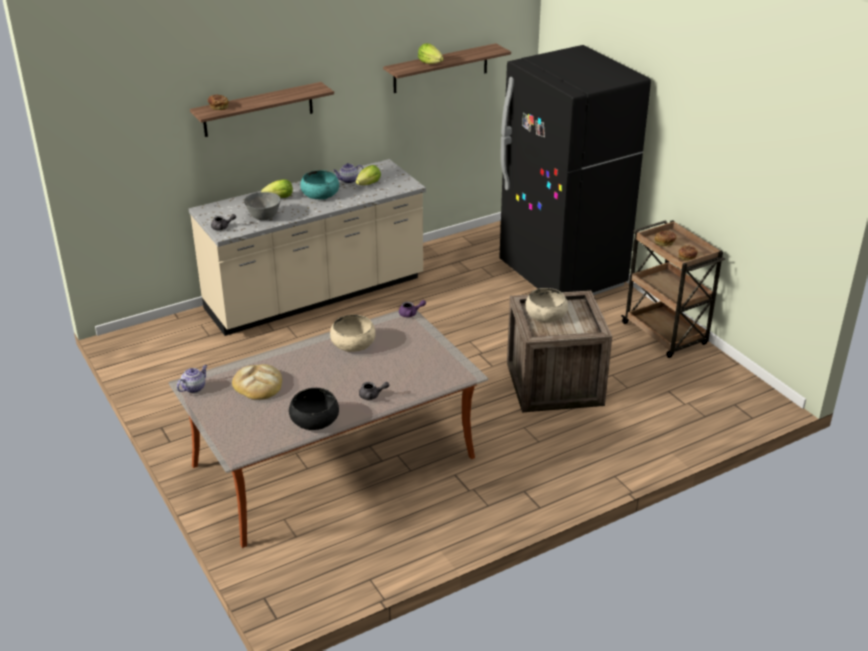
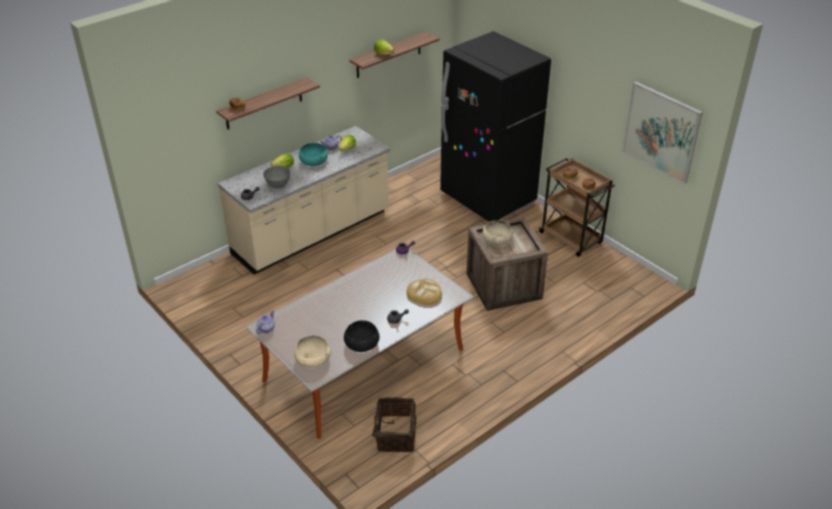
camera: 10 degrees left, 5 degrees up
(258, 384) = (312, 320): bread -> bread (424, 293)
(347, 555) = (394, 434): none -> basket
(353, 343) = (370, 279): beige bowl -> beige bowl (313, 358)
(788, 179) = (661, 131): none -> picture

